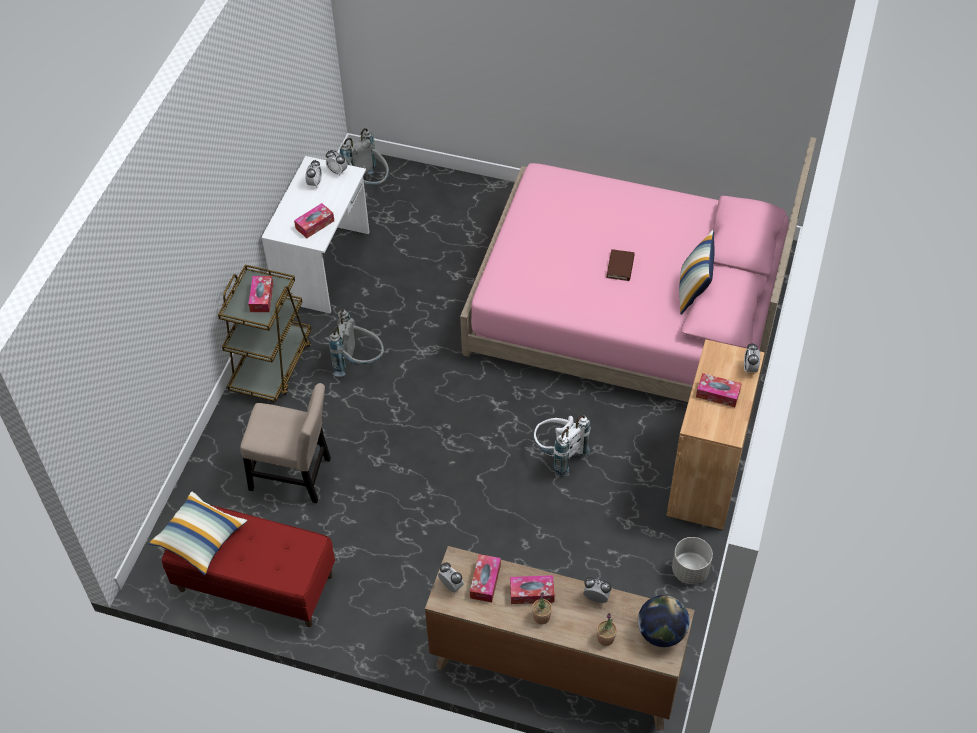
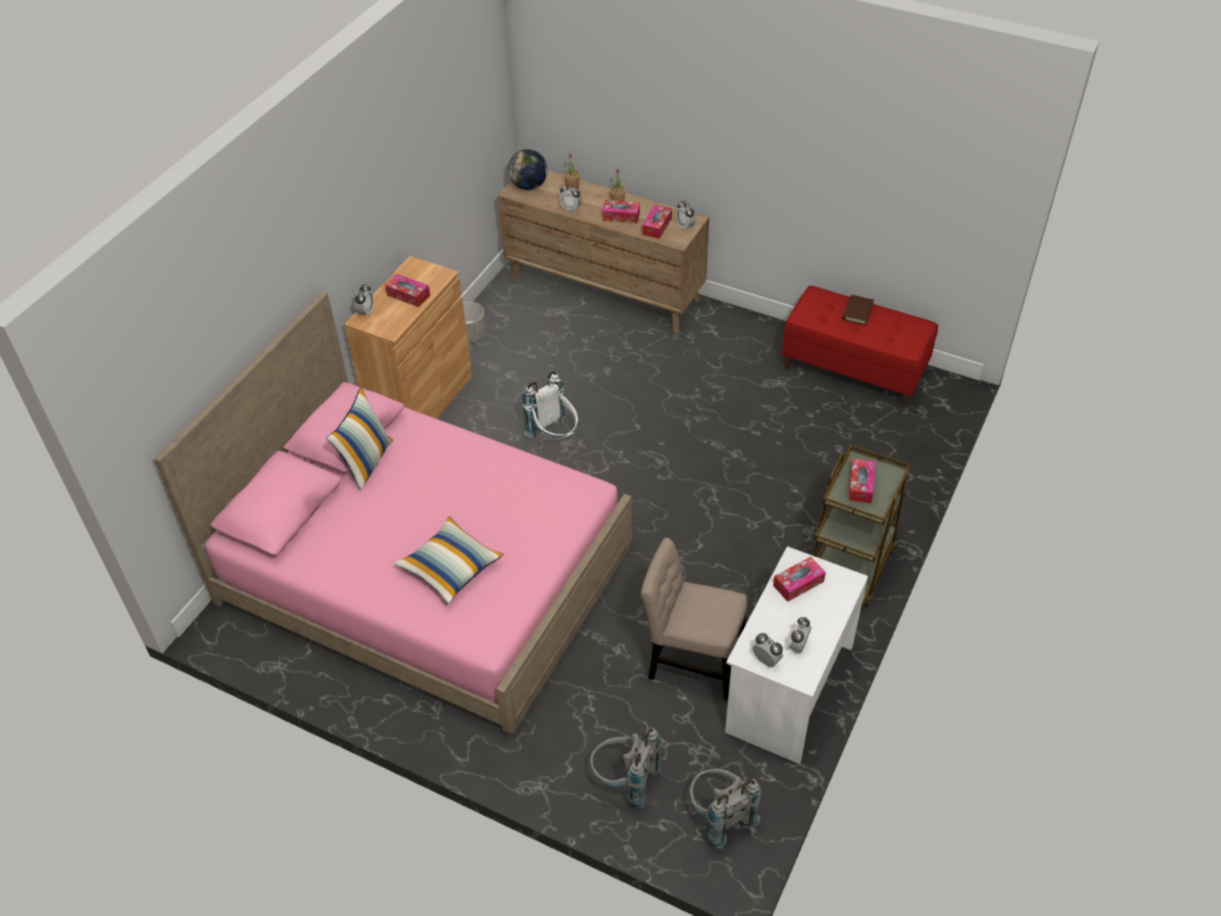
camera: 170 degrees left, 5 degrees down
(200, 539) = (904, 332): pillow -> pillow (450, 567)
(294, 476) = (821, 450): beige chair -> beige chair (691, 663)
(359, 363) = (749, 554): grey backpack -> grey backpack (624, 782)
(620, 267) = (434, 501): brown book -> brown book (857, 311)

